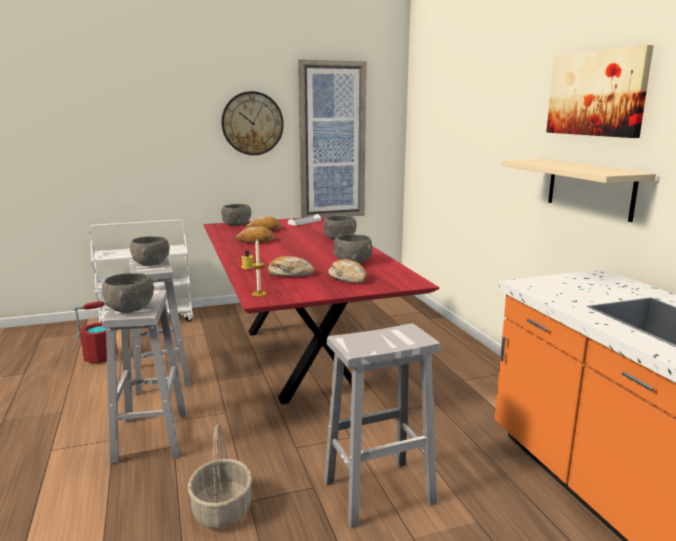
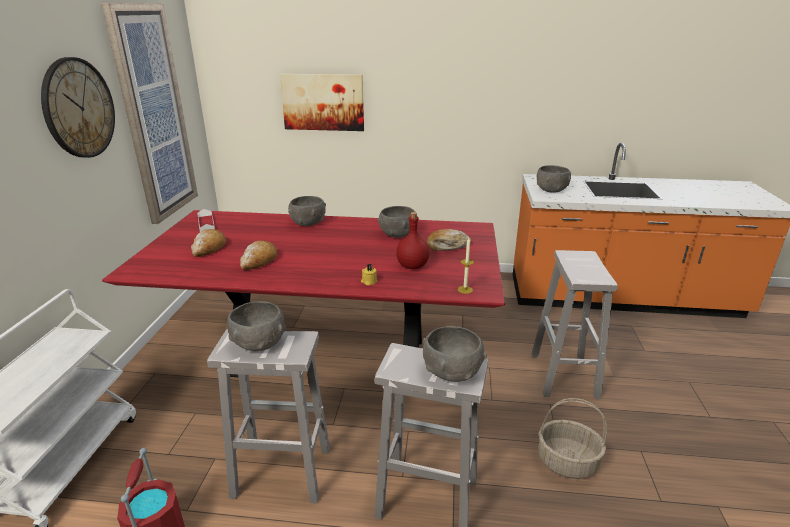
camera: 65 degrees left, 10 degrees up
(237, 224) = (151, 259): grey bowl -> grey bowl (551, 190)
(290, 274) = (412, 266): bread -> red bottle
(590, 188) = (500, 121): beige shelf -> none
(596, 93) = (501, 52): picture -> picture (323, 102)

